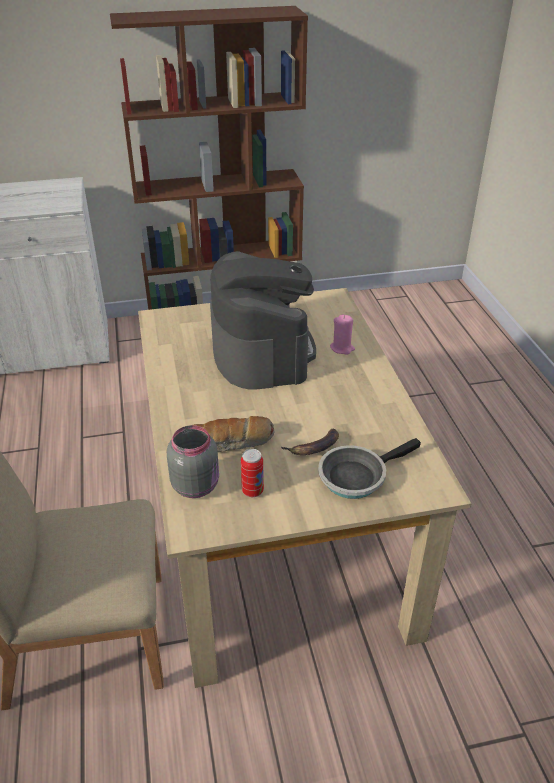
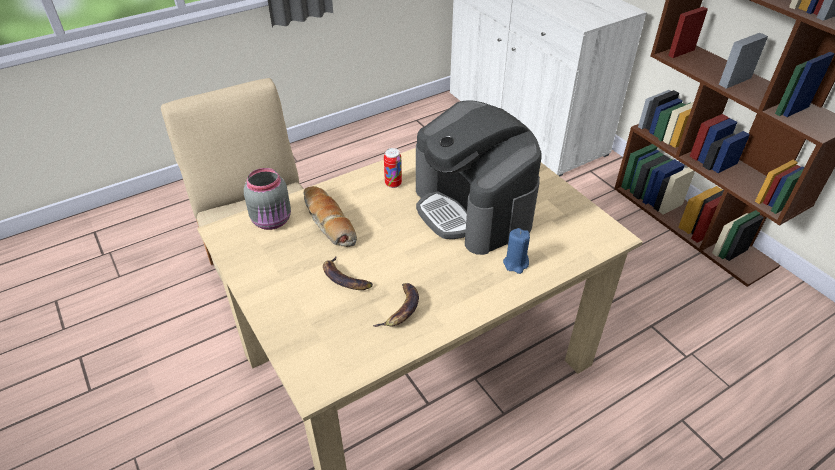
camera: 70 degrees right, 5 degrees up
(252, 491) = (274, 254): can -> can (393, 184)
(261, 351) = (473, 208): coffee machine -> coffee machine turned 90 degrees clockwise
(342, 348) = (516, 263): pink candle -> blue candle
(356, 476) = (314, 317): frying pan -> none
(368, 421) = (401, 310): none -> banana

